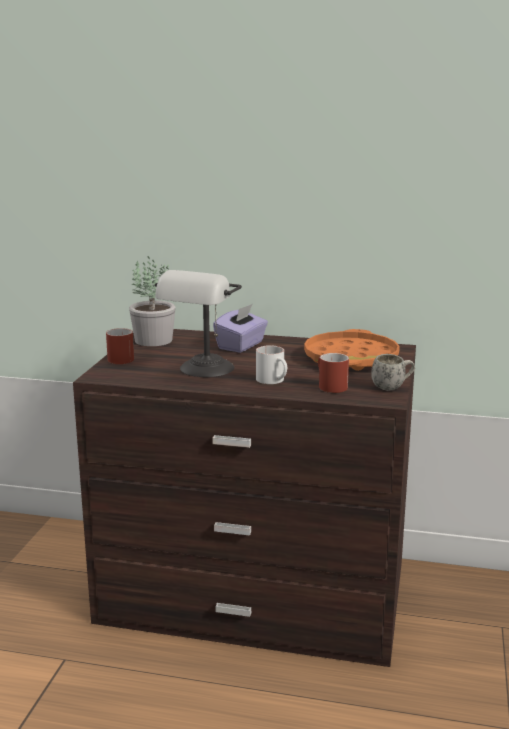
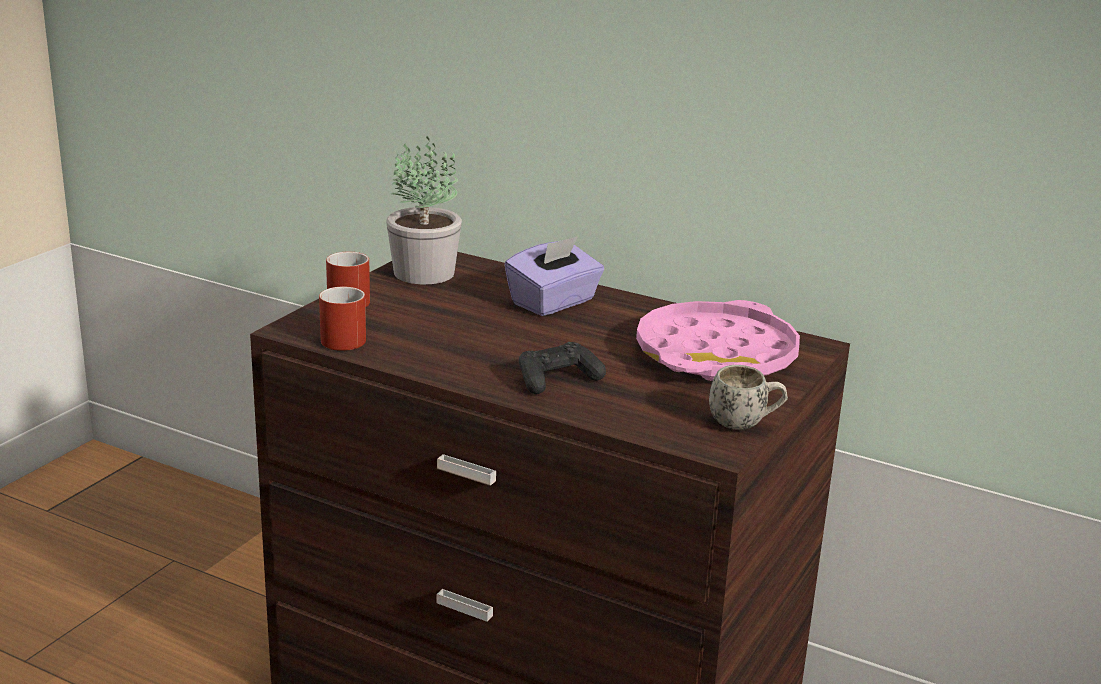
camera: 15 degrees right, 5 degrees up
(203, 371) = (458, 344): table lamp -> none
(274, 381) = (557, 379): white mug -> black game controller
(329, 386) = (639, 404): red mug -> red mug (340, 337)
(351, 359) = (716, 355): orange tray -> pink tray

